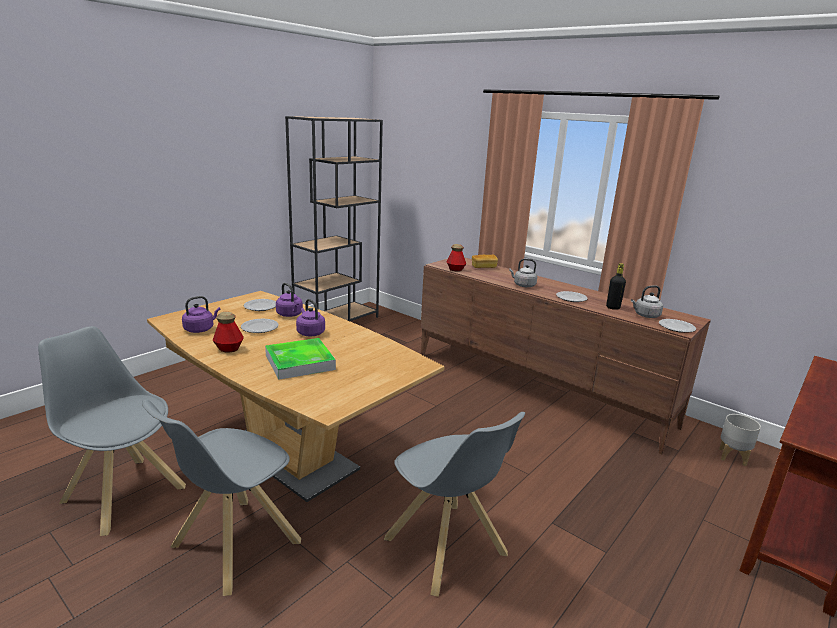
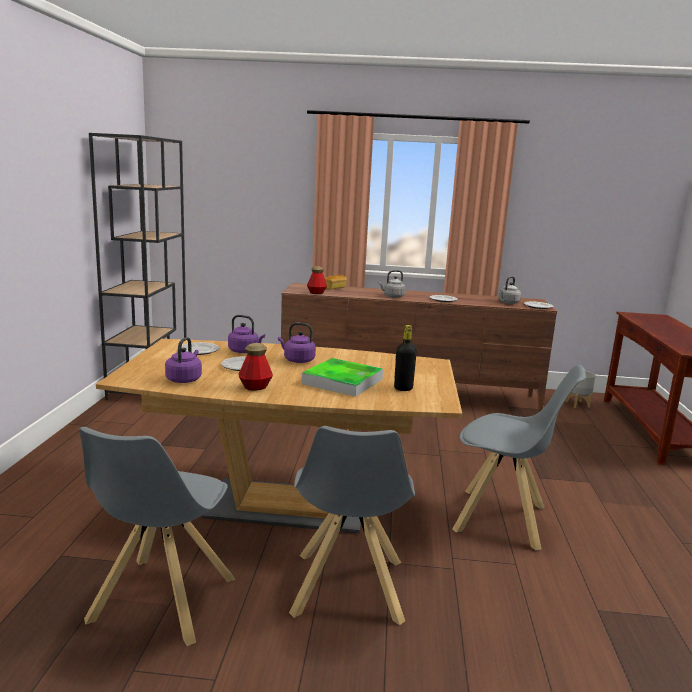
camera: 35 degrees left, 5 degrees down
(122, 492) = (160, 602): grey chair -> grey chair turned 75 degrees counterclockwise
(613, 307) = (480, 301): black bottle -> black bottle (403, 388)

